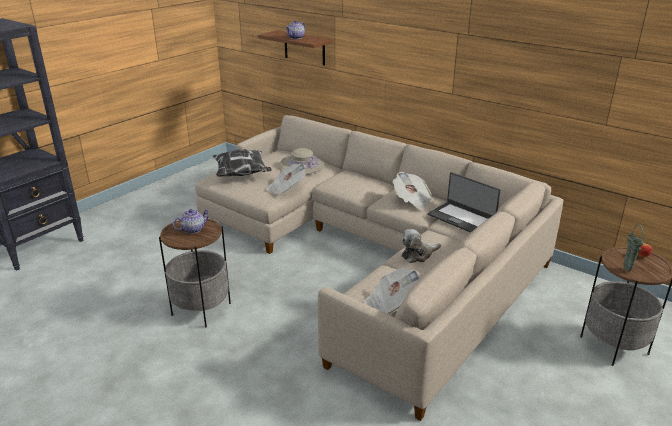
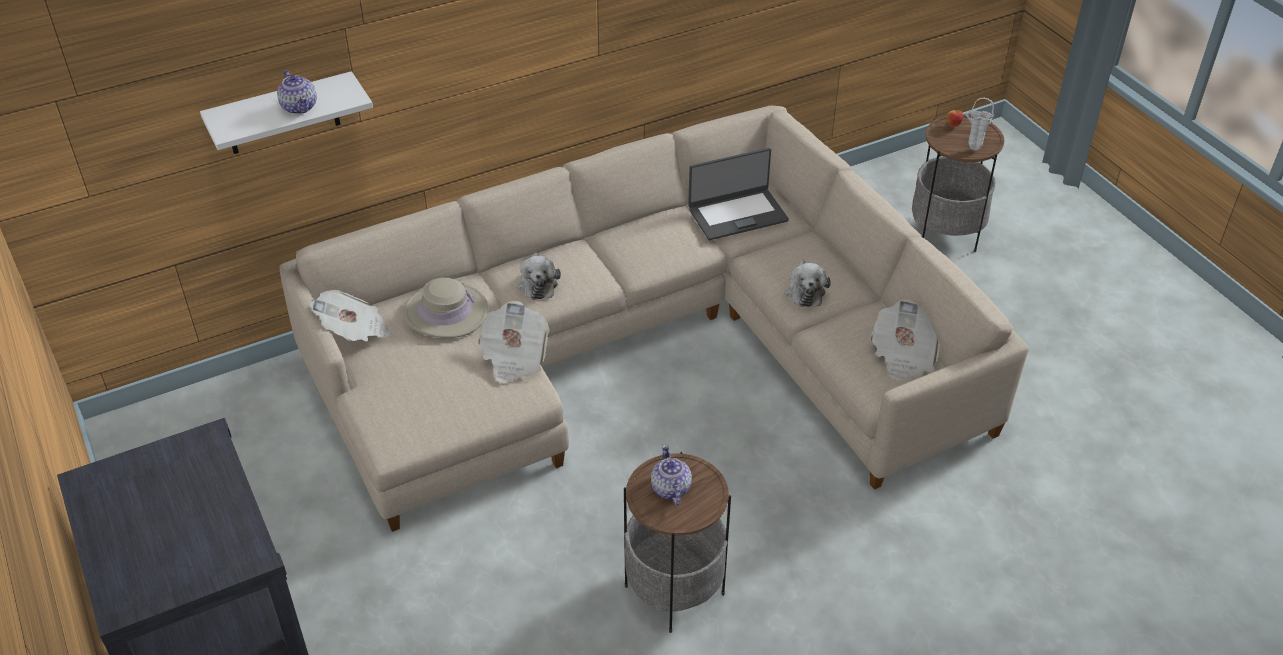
camera: 65 degrees left, 15 degrees up
(242, 174) = (411, 397): pillow -> none
(304, 48) = (282, 114): brown shelf -> white shelf
(344, 181) = (538, 283): none -> plush toy
(412, 200) = (658, 238): newspaper -> newspaper (354, 331)
(626, 269) = (972, 149): green vase -> white vase

